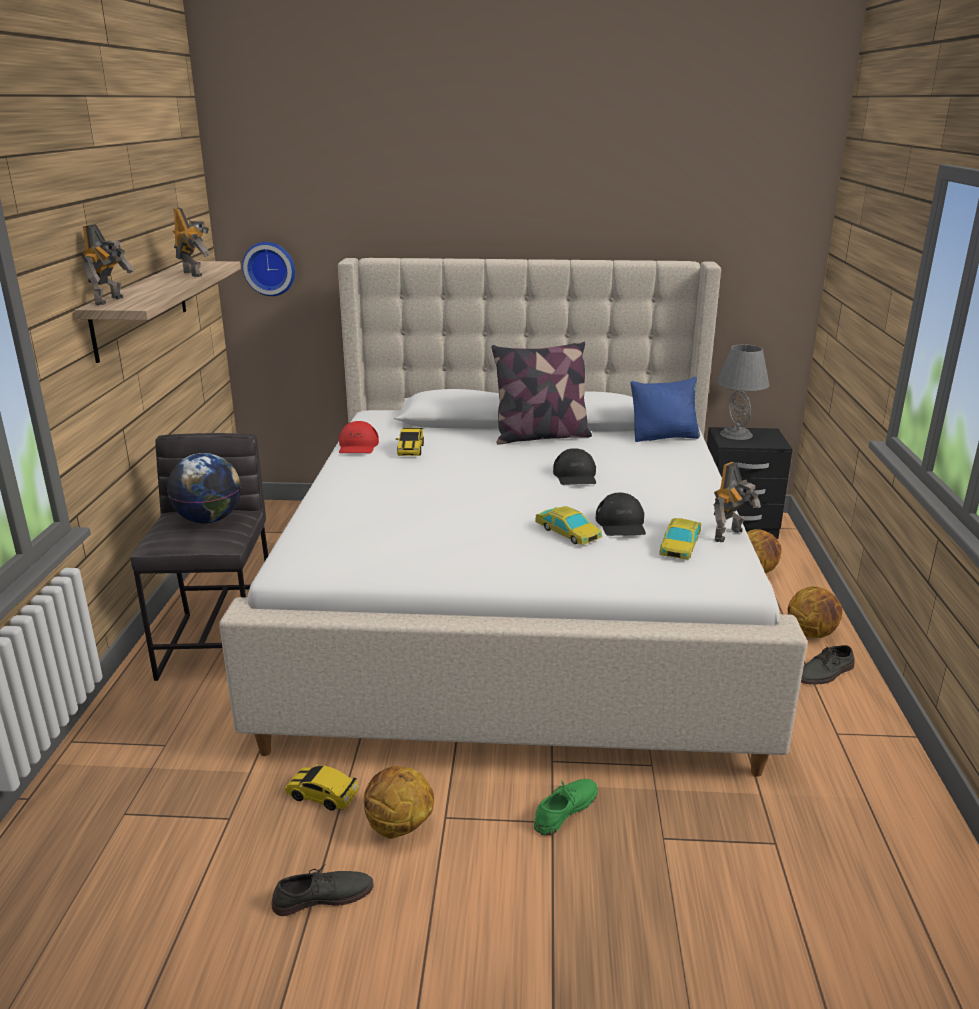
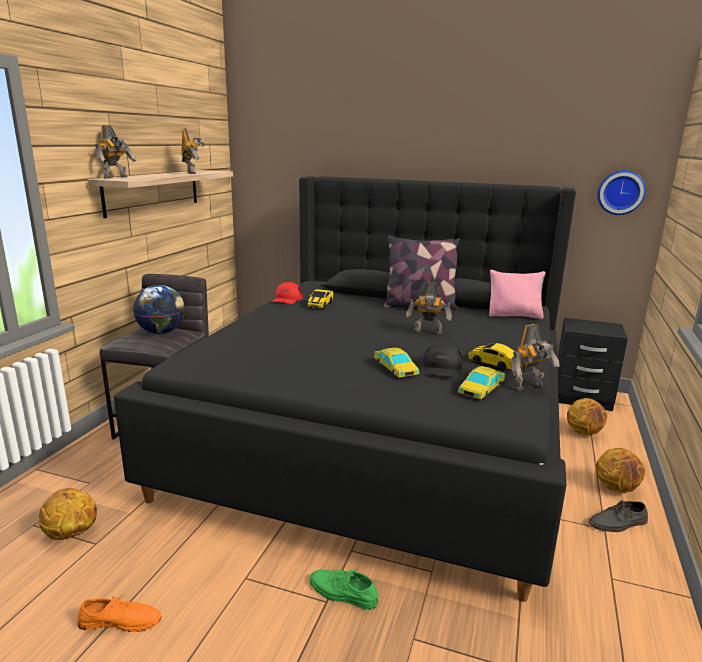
camera: 15 degrees right, 5 degrees down
(270, 268) = (263, 182): wall clock -> wall clock (620, 192)
(322, 795) = (167, 541): toy car -> toy car (493, 363)
(323, 896) = (120, 620): grey shoe -> orange shoe
(399, 827) = (207, 578): basketball -> basketball (71, 534)
(518, 610) = (382, 432): beige bed -> black bed
(565, 809) = (342, 593): green shoe -> green shoe turned 120 degrees counterclockwise
(575, 476) = (428, 332): black cap -> toy robot
(664, 437) = (514, 315): blue pillow -> pink pillow
(735, 434) = (583, 324): grey table lamp -> none

